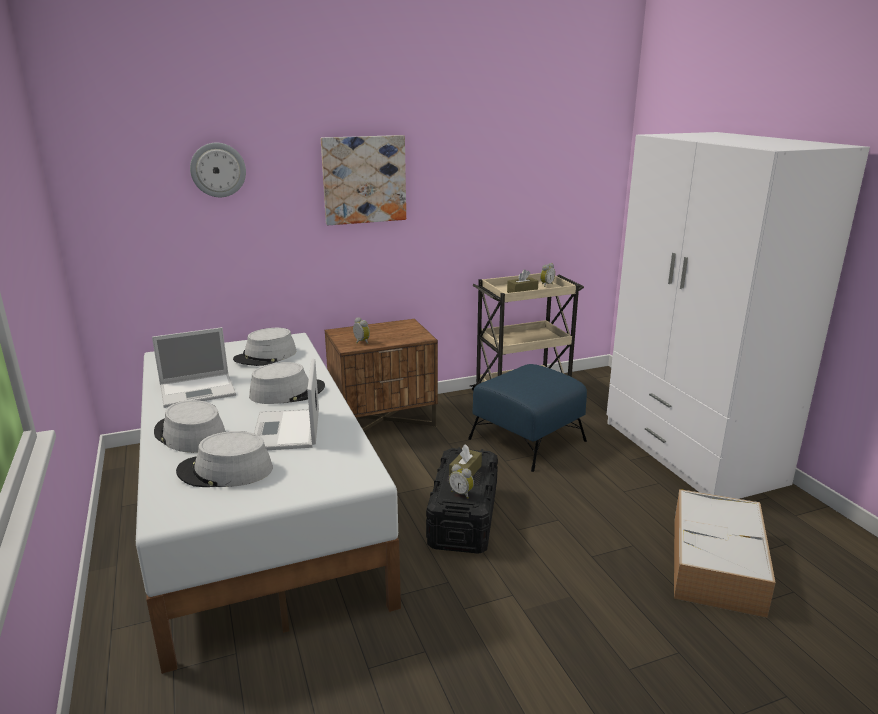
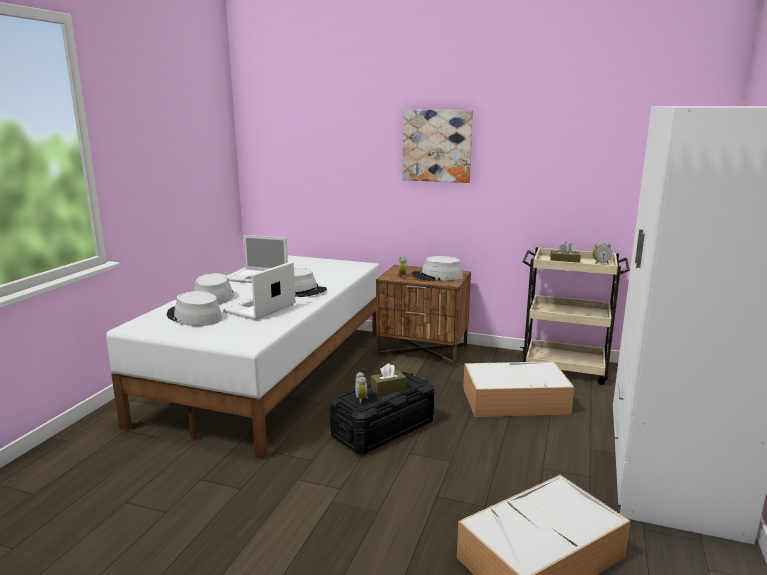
camera: 40 degrees right, 5 degrees down
(218, 170) = (331, 131): wall clock -> none
(265, 356) = (328, 270): grey hat -> grey hat (437, 276)
(528, 440) = (516, 400): blue ottoman -> storage box

